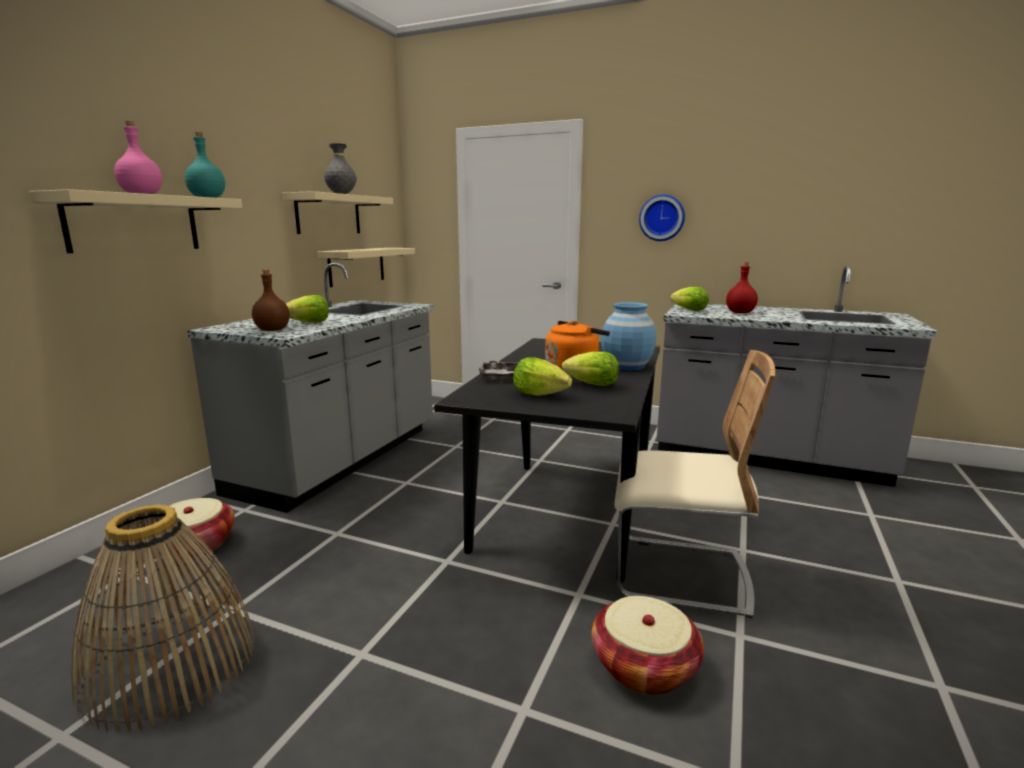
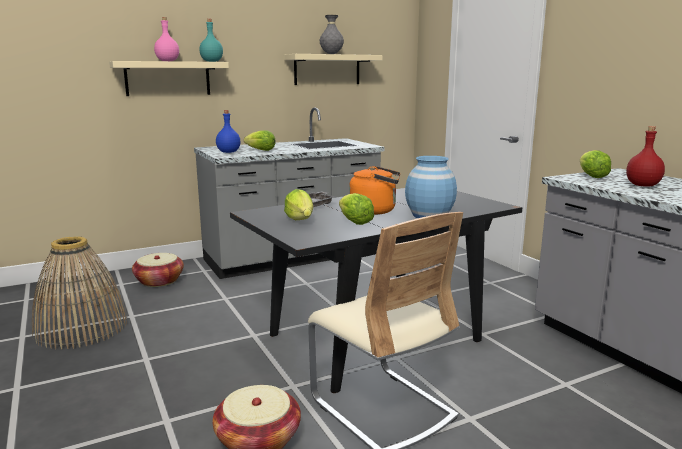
camera: 40 degrees right, 0 degrees up
(272, 330) = (228, 152): brown bottle -> blue bottle
(356, 266) = (353, 111): beige shelf -> none
(662, 218) = (611, 72): wall clock -> none

